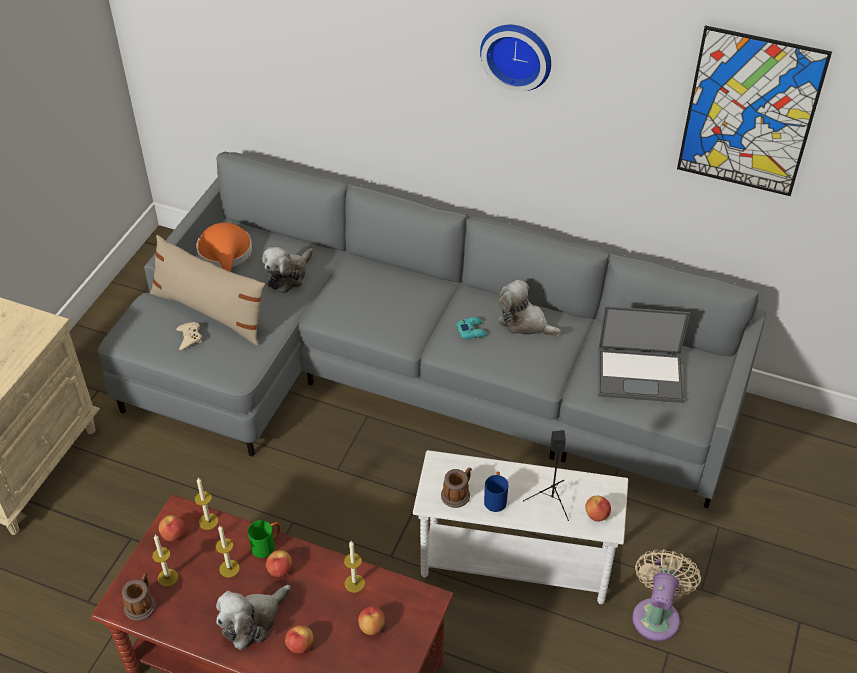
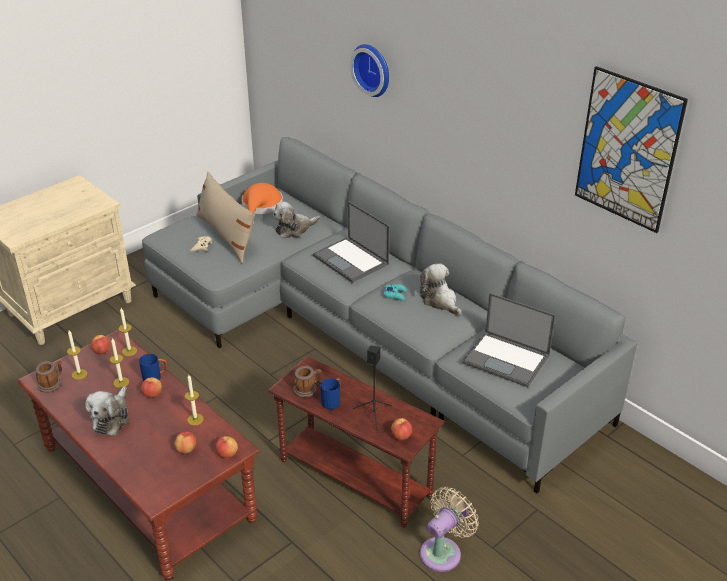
camera: 25 degrees right, 10 degrees down
(253, 621) = (112, 418): plush toy -> plush toy turned 60 degrees counterclockwise
(267, 545) = (155, 377): green mug -> blue mug
(300, 646) = (130, 443): apple -> apple (227, 454)
(389, 299) = (351, 260): none -> laptop
(515, 564) = (355, 477): white side table -> brown side table
(517, 54) = (471, 80): wall clock -> wall clock (373, 69)

